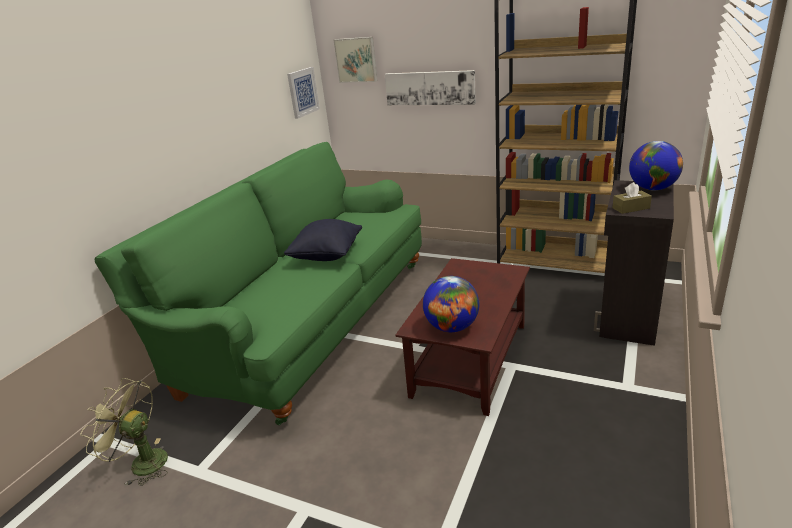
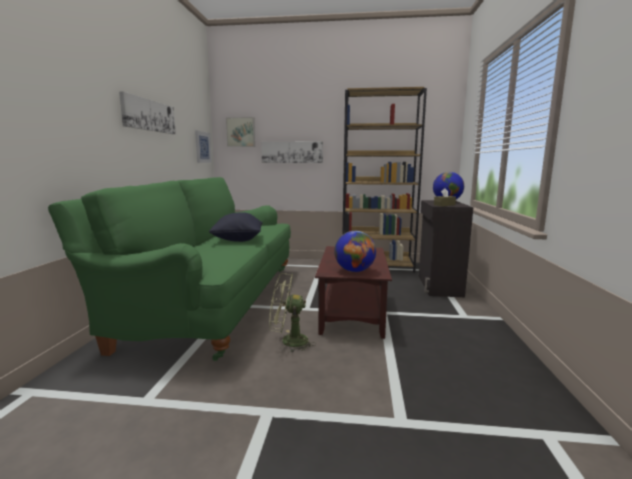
camera: 20 degrees left, 15 degrees down
(141, 462) = (77, 403): green fan -> green fan (288, 341)
(209, 90) = (149, 115): none -> picture

